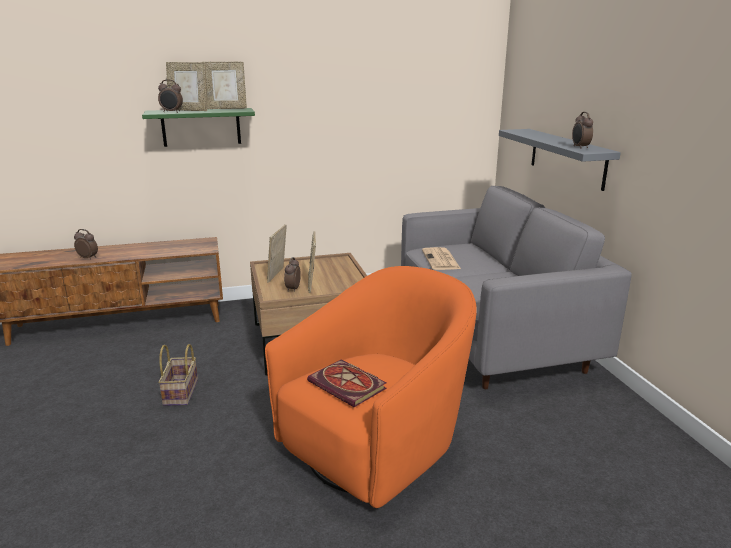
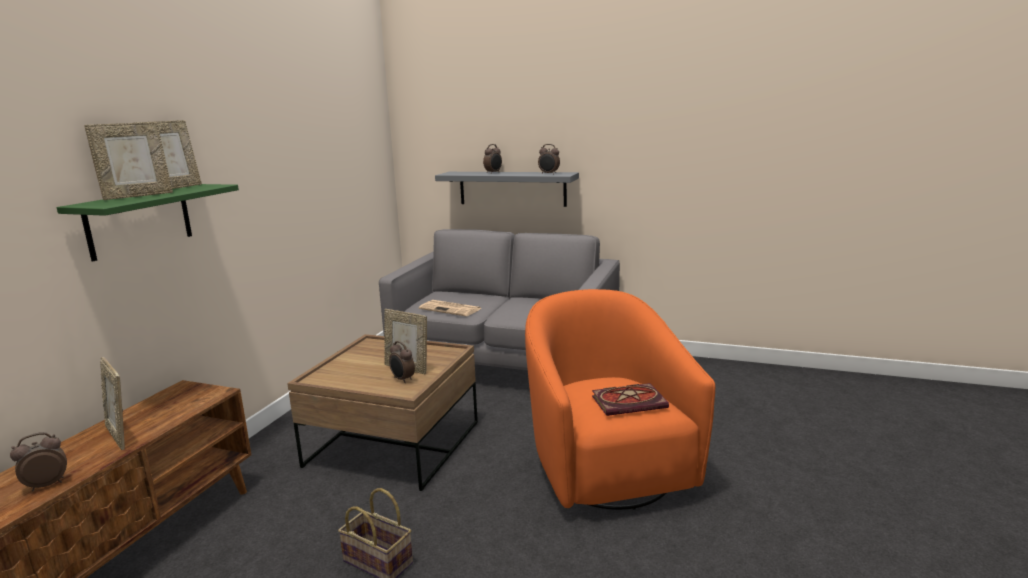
camera: 55 degrees left, 5 degrees down
(172, 112) = (130, 200): alarm clock -> alarm clock (493, 173)
(278, 275) = (352, 378): picture frame -> picture frame (120, 436)

